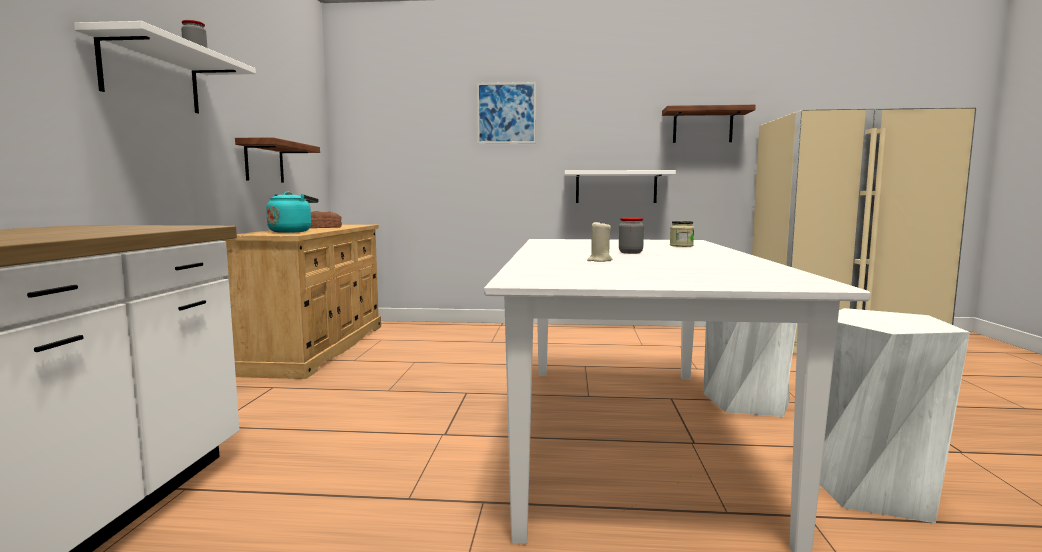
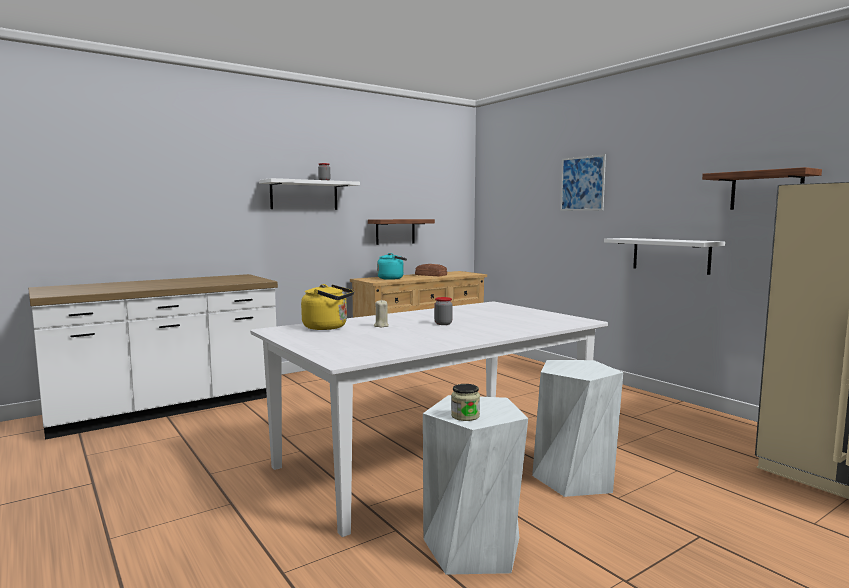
camera: 50 degrees right, 0 degrees up
(563, 269) = (328, 327): none -> yellow kettle
(681, 246) = (526, 324): jar -> jar (465, 416)

